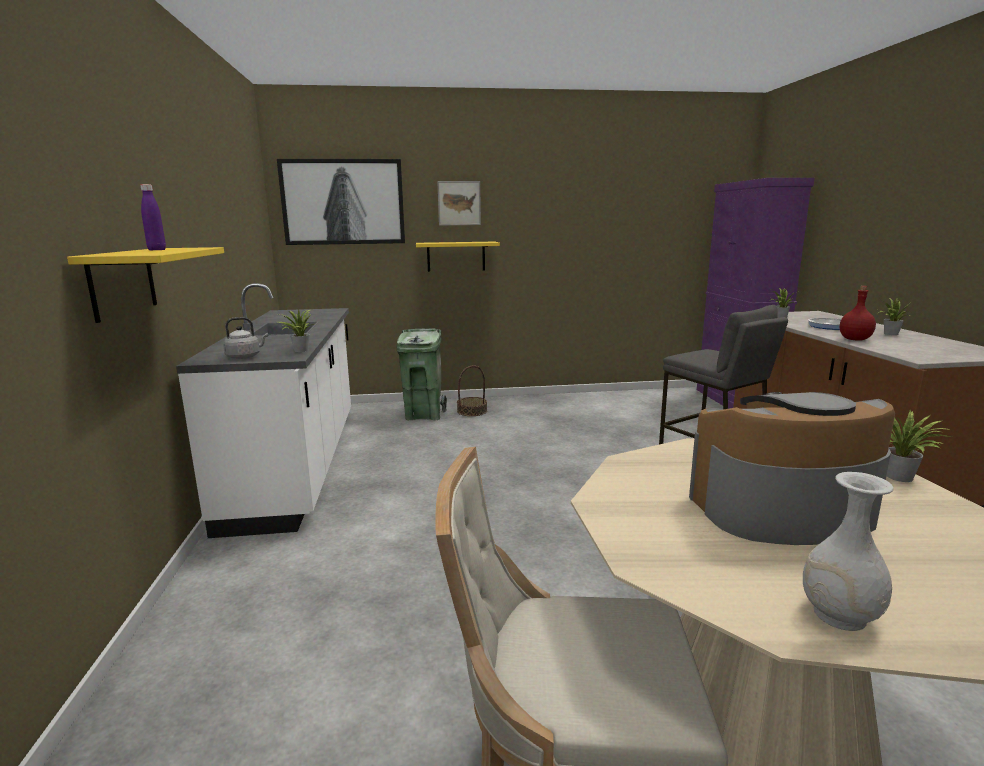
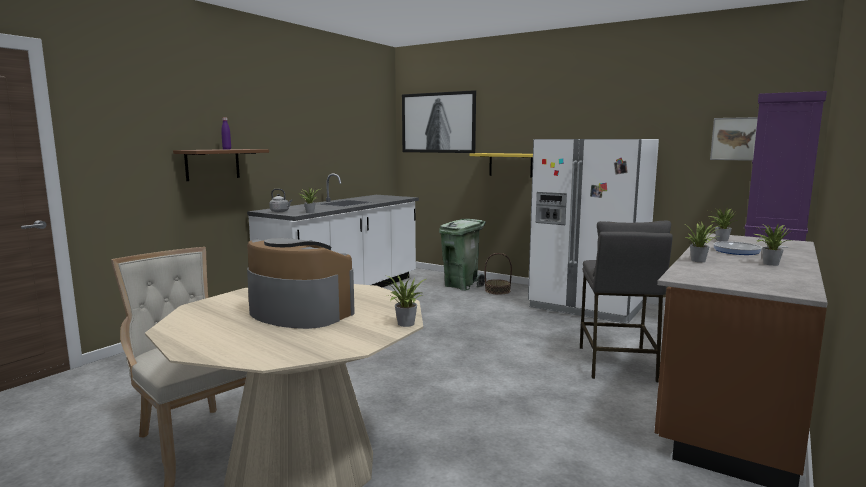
camera: 40 degrees right, 5 degrees down
(122, 282) = (212, 164): yellow shelf -> brown shelf
(459, 203) = (515, 122): picture -> picture (735, 139)
(579, 406) = (587, 306): none -> white fridge
(839, 614) = (193, 334): white vase -> none
(854, 339) = (699, 260): red bottle -> potted plant

